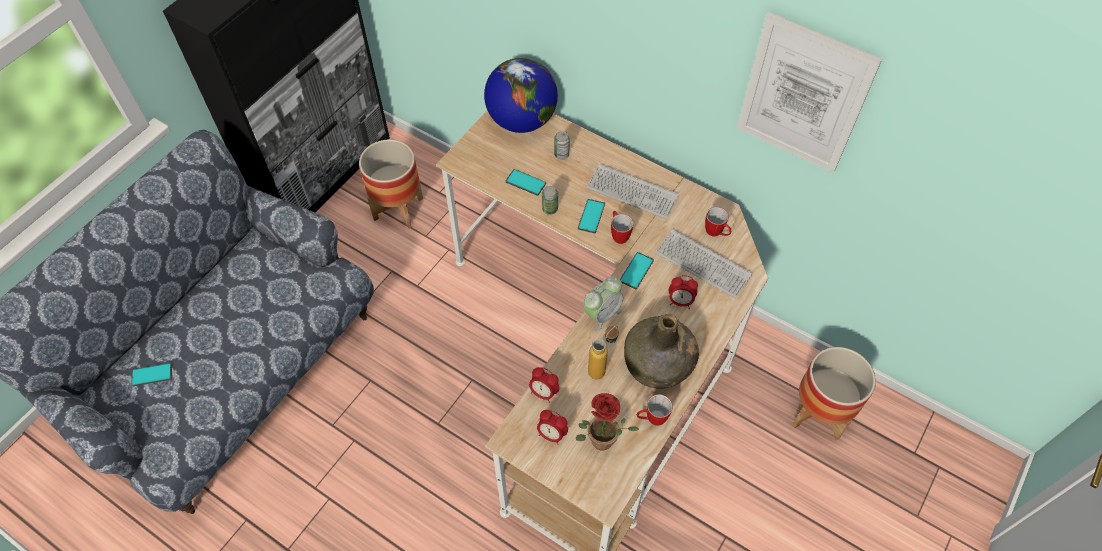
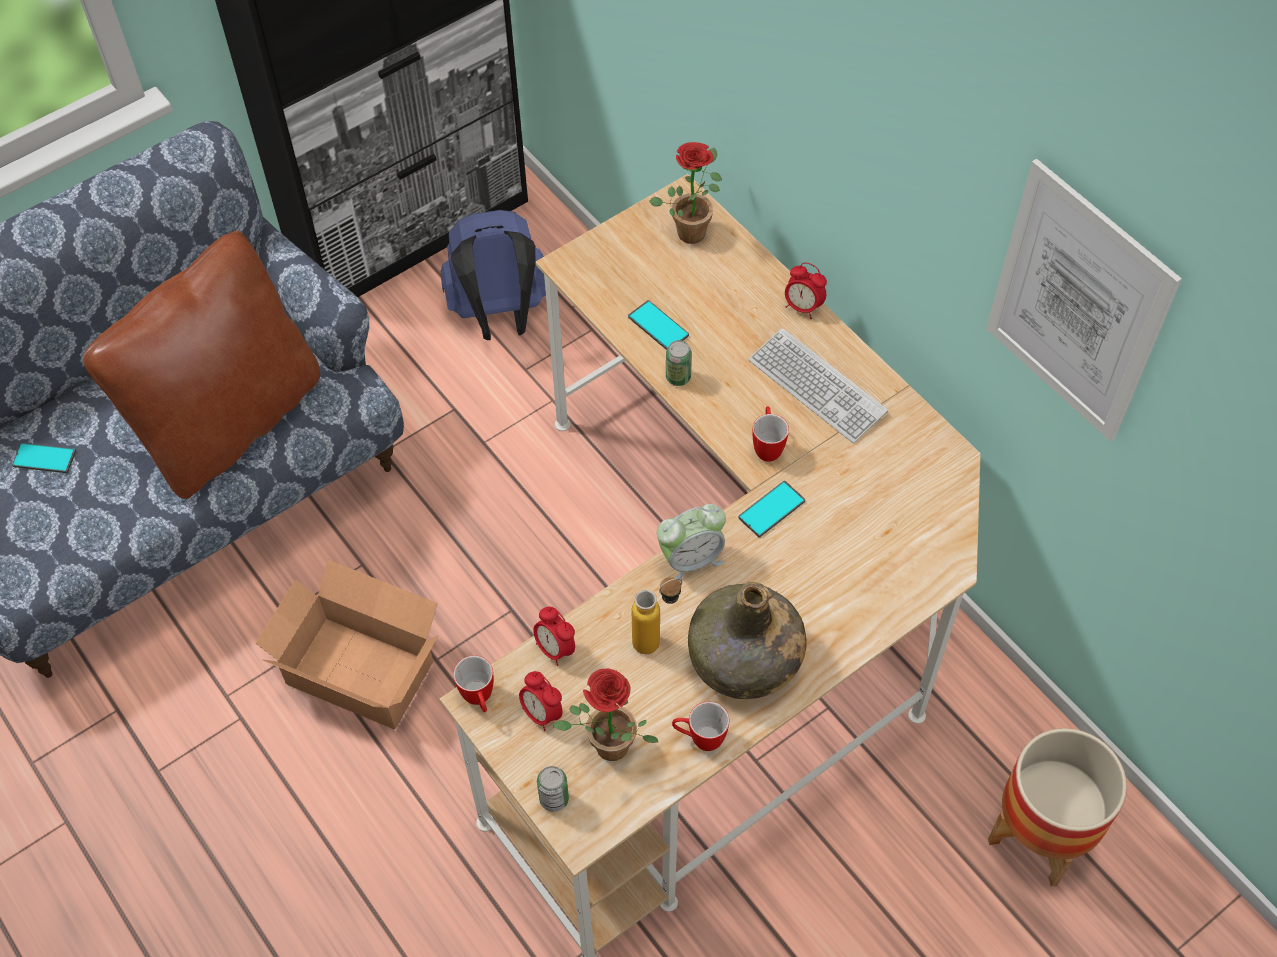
camera: 20 degrees right, 0 degrees up
(268, 316) = (230, 422): none -> brown pillow
(392, 443) = (360, 667): none -> cardboard box
(398, 209) = (499, 316): planter -> blue backpack
(522, 120) = (692, 228): globe -> potted plant
(561, 155) = (731, 298): can -> can (554, 799)
(591, 216) = (737, 406): phone -> none
(680, 301) = (820, 576): alarm clock -> alarm clock (802, 307)
(702, 264) = (880, 530): keyboard -> none
(716, 233) = (923, 488): mug -> mug (479, 700)

